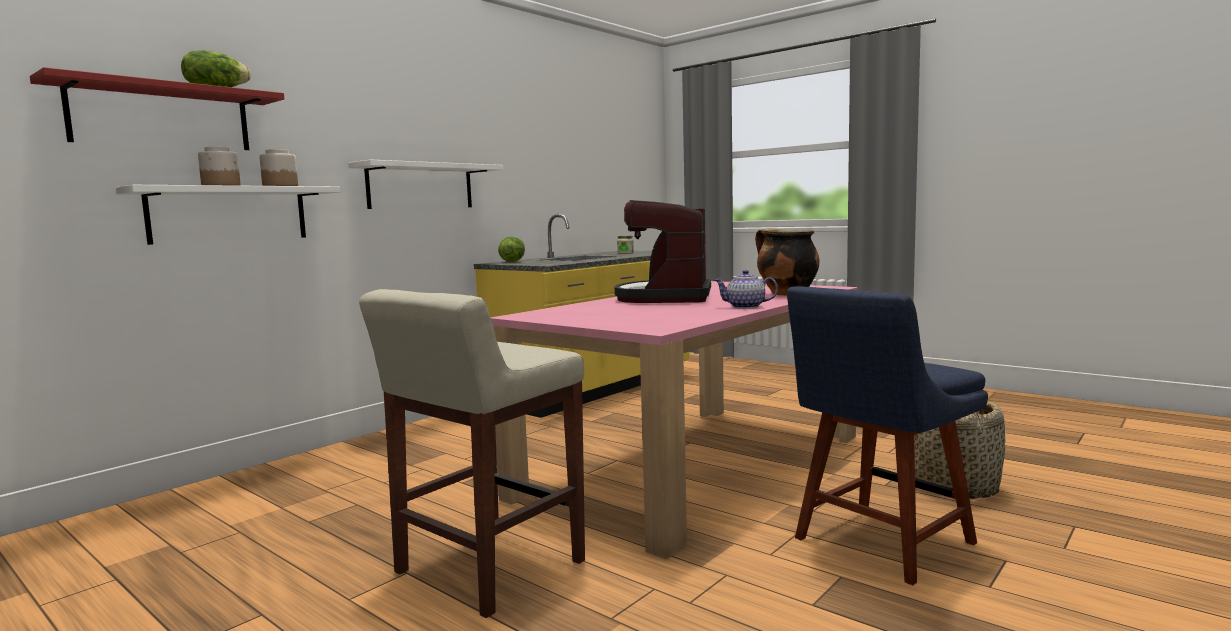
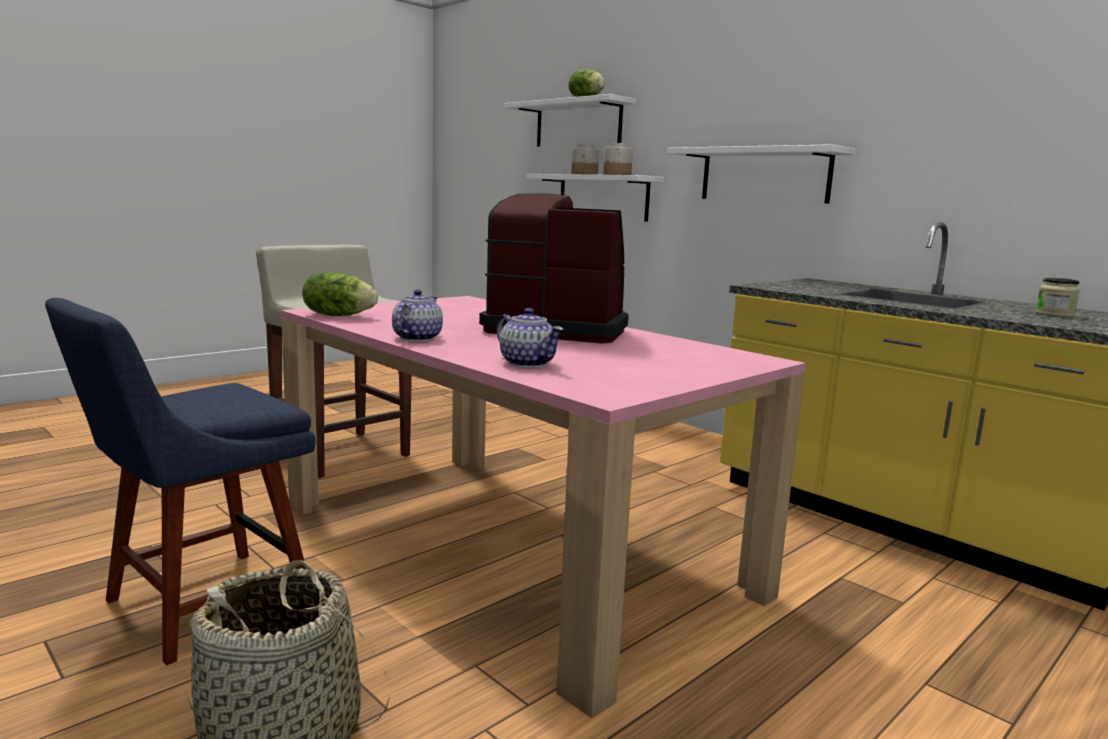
camera: 95 degrees right, 5 degrees up
(162, 117) = (578, 124): red shelf -> white shelf
(512, 261) = (835, 283): lettuce -> lettuce (339, 316)
(786, 294) = (527, 363): cooking pot -> teapot
(879, 543) = (199, 606): blue chair -> blue chair turned 105 degrees counterclockwise

